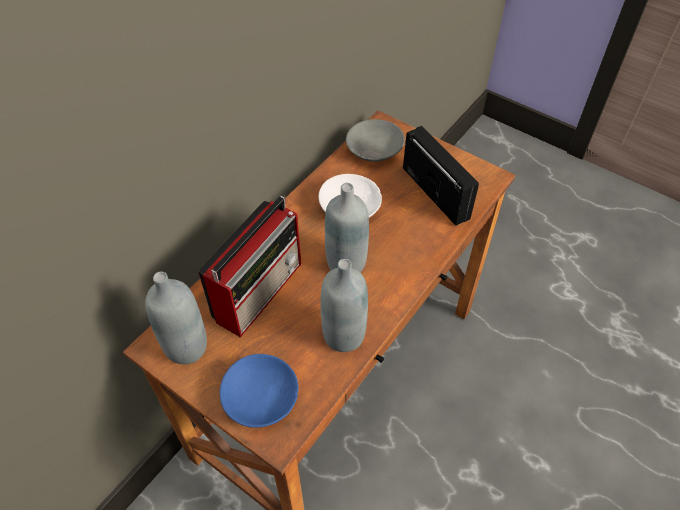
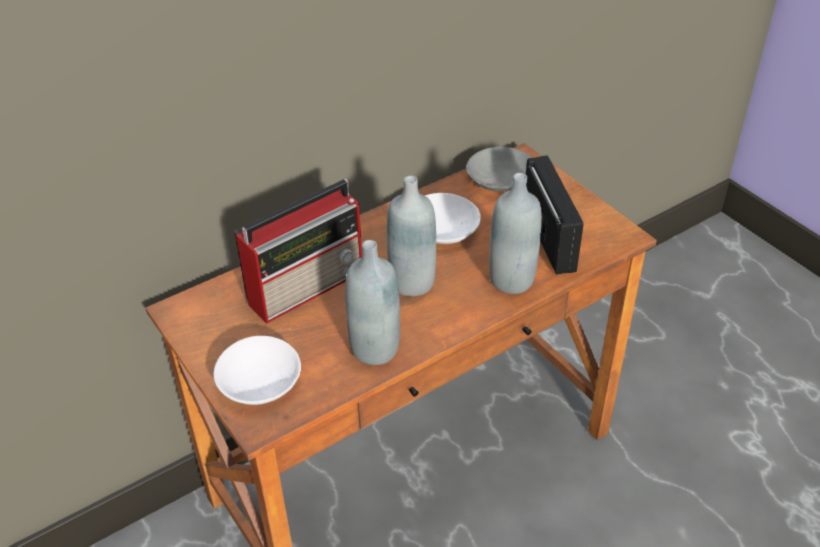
camera: 20 degrees right, 10 degrees down
(186, 347) = (208, 319): grey bottle -> grey bottle (511, 280)
(261, 398) = (260, 383): blue bowl -> white bowl

